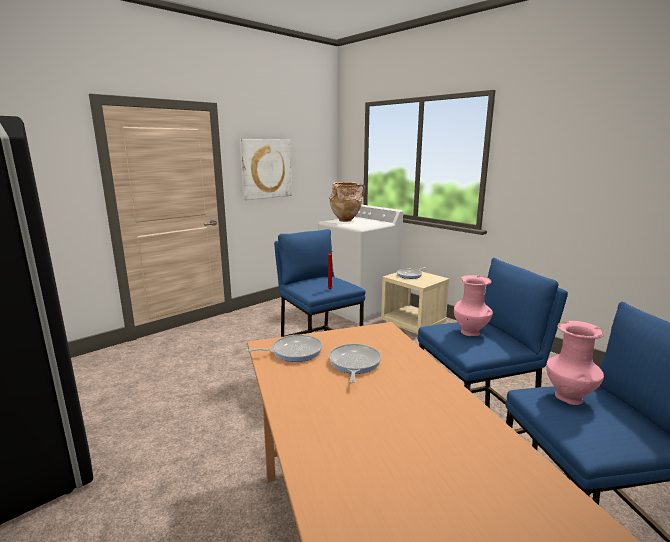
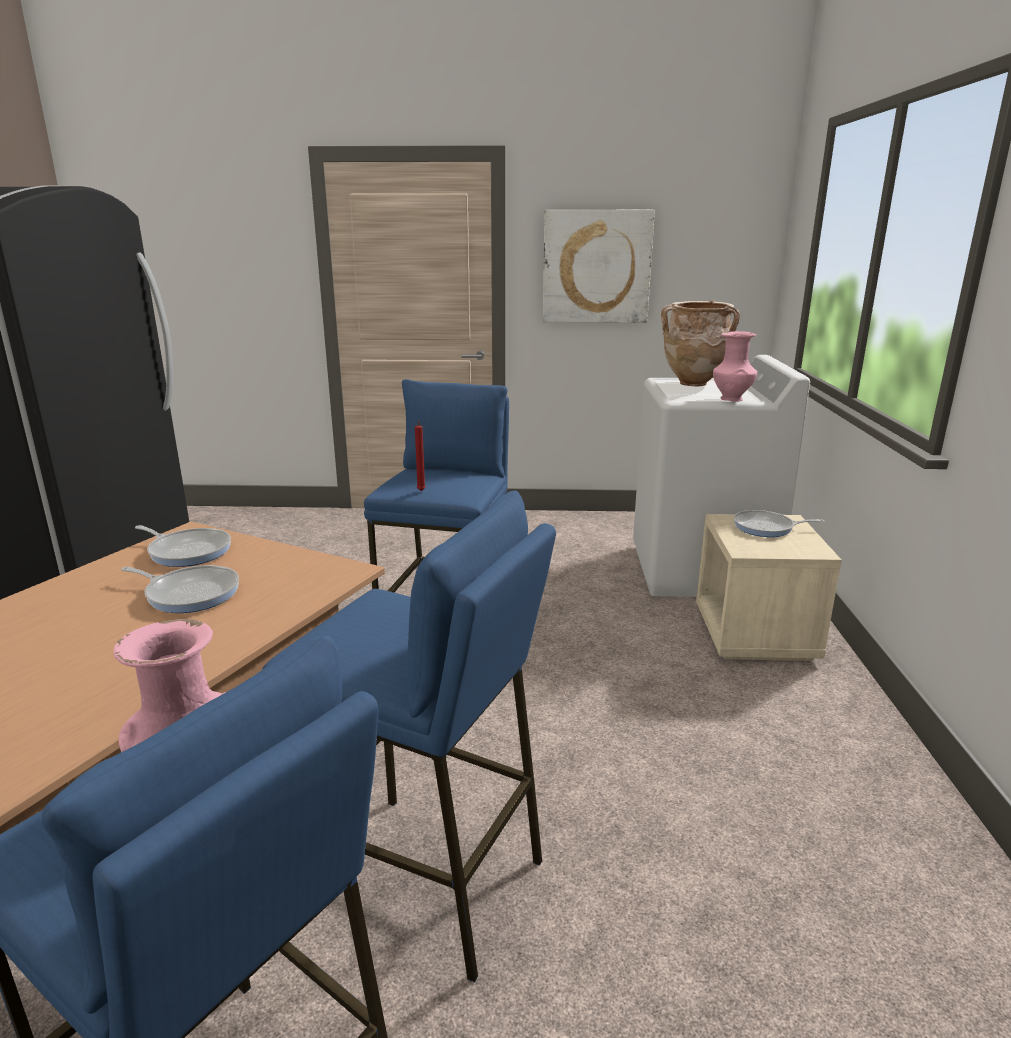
camera: 45 degrees right, 5 degrees up
(354, 364) = (190, 593): frying pan -> frying pan turned 60 degrees clockwise
(471, 333) = (391, 627): pink vase -> pink vase (732, 399)

